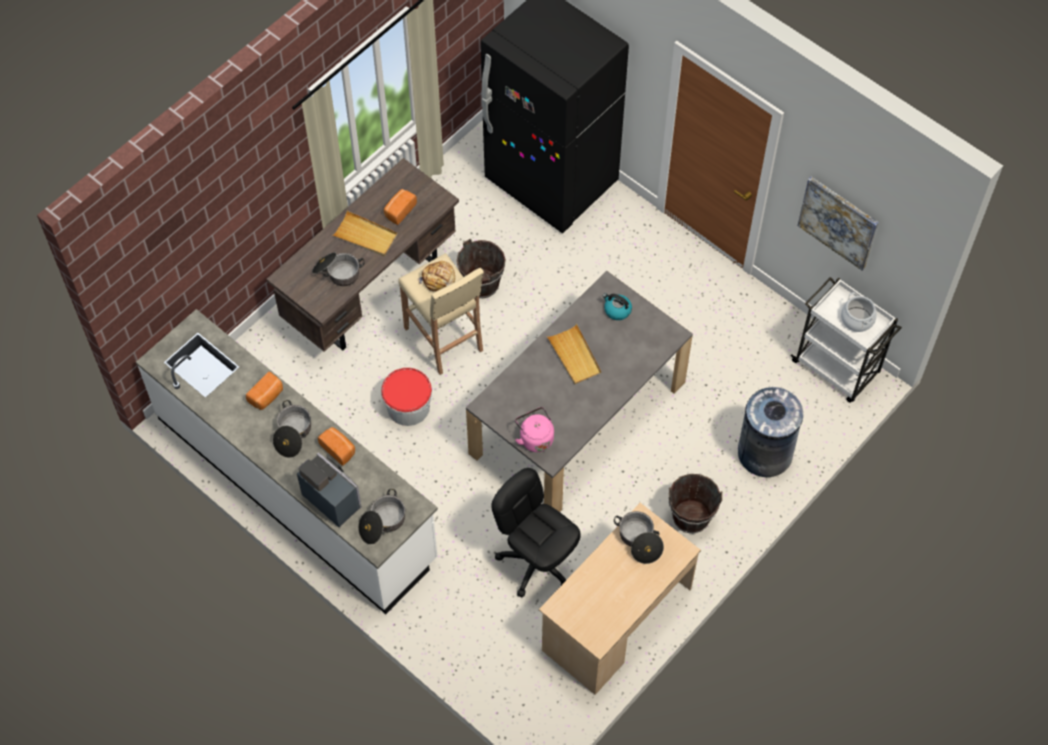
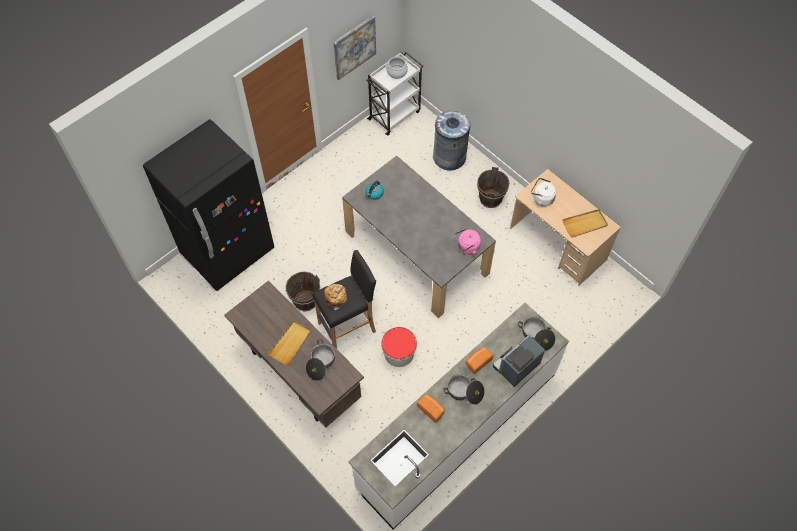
camera: 85 degrees left, 0 degrees up
(399, 210) = (272, 319): bread -> none
(445, 340) = (348, 327): beige stool -> black stool
(537, 561) = (518, 284): black office chair -> none
(574, 356) = (407, 220): beige tray -> beige tray (584, 224)
(639, 541) = (541, 199): cooking pot -> white kettle

